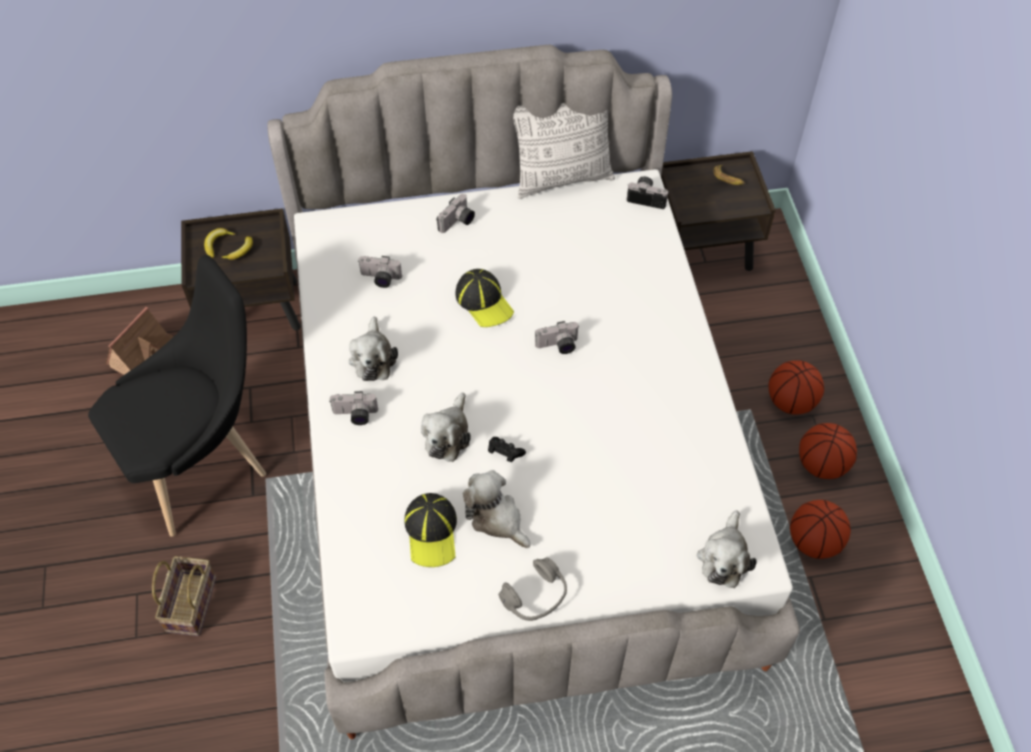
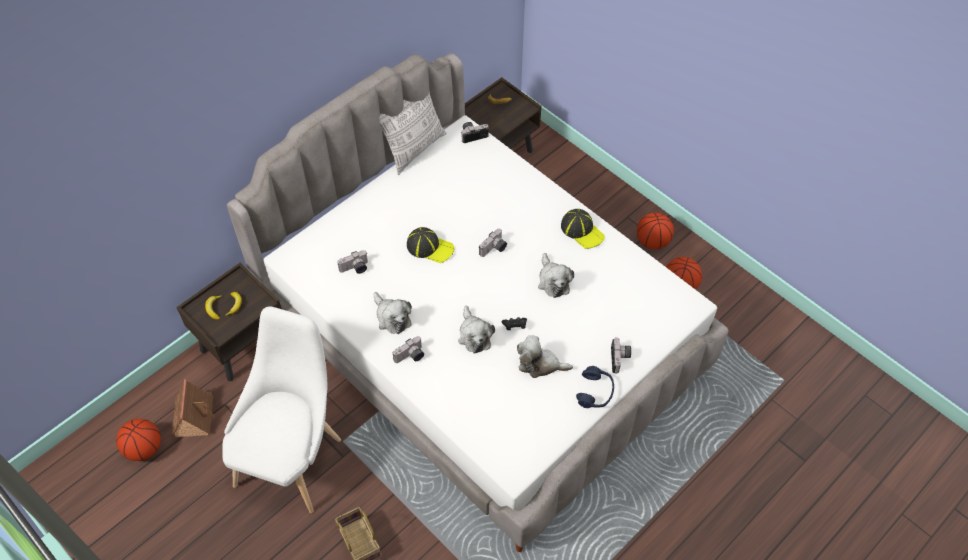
camera: 35 degrees left, 0 degrees up
(204, 462) = (293, 456): black chair -> white chair
(431, 532) = (511, 394): cap -> cap (582, 231)
(458, 222) = (373, 209): camera -> camera (620, 359)
(535, 596) = (595, 392): grey headphones -> blue headphones
(724, 557) = (673, 311): plush toy -> plush toy (553, 281)
(790, 402) = (610, 216): basketball -> basketball (144, 448)

